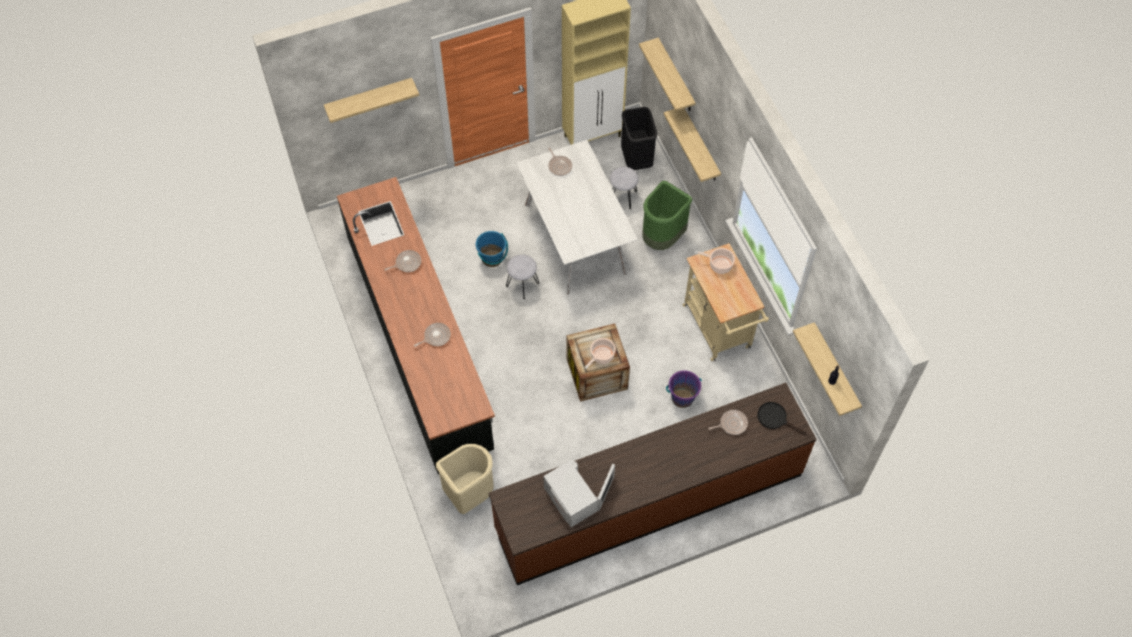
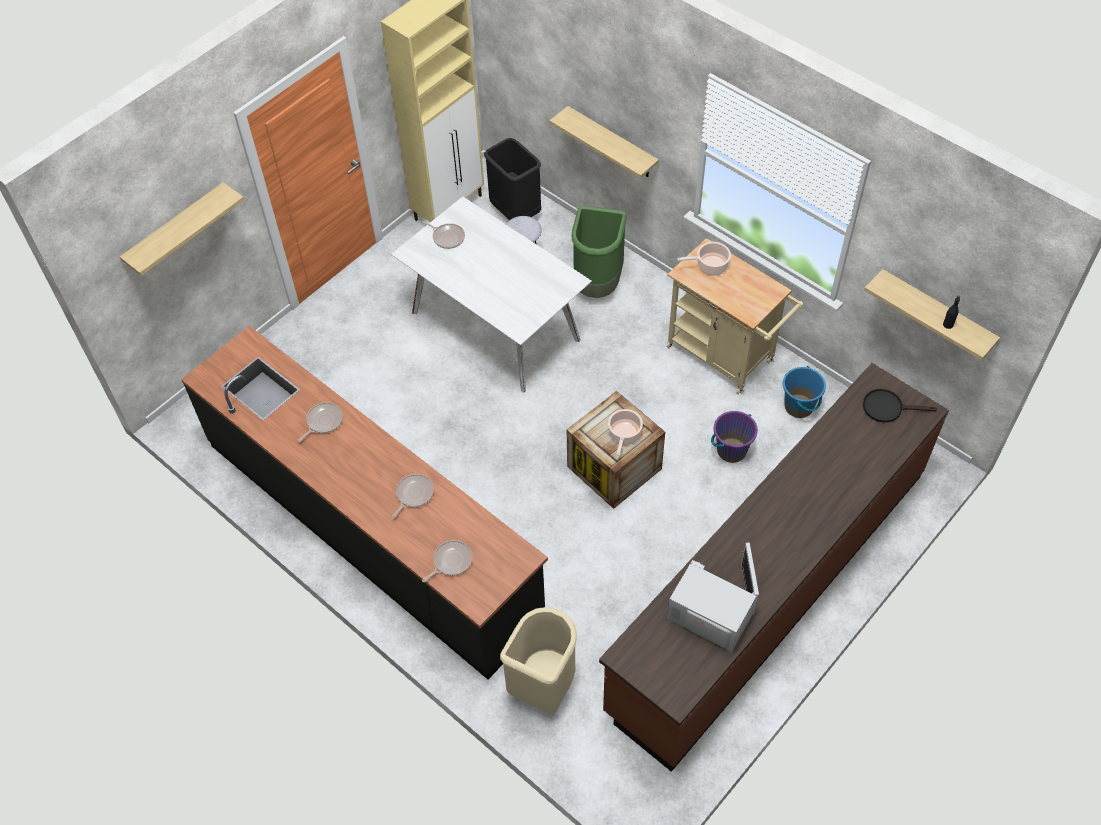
camera: 25 degrees left, 5 degrees down
(492, 259) = (407, 390): blue bucket -> blue bucket (799, 406)
(522, 284) = (462, 404): grey stool -> none
(675, 77) = (546, 72): shelf -> none
(731, 424) = (842, 436): frying pan -> frying pan (451, 561)

